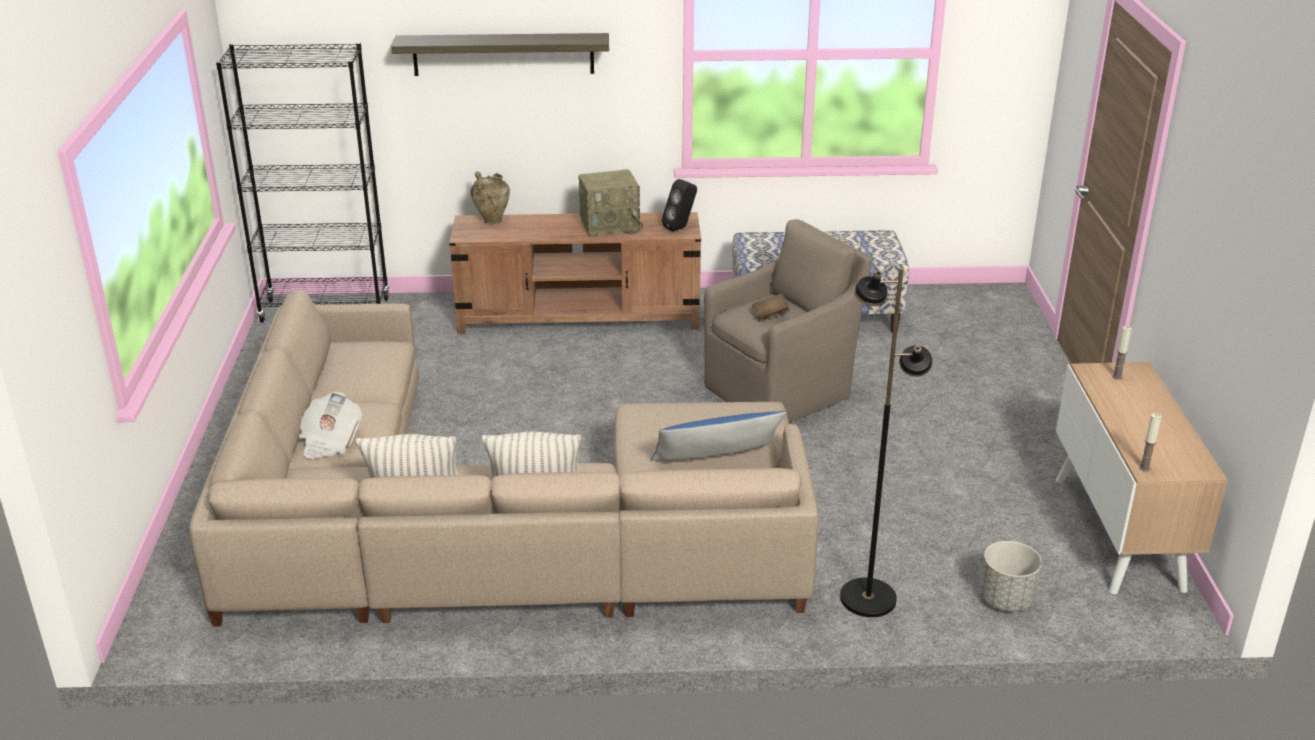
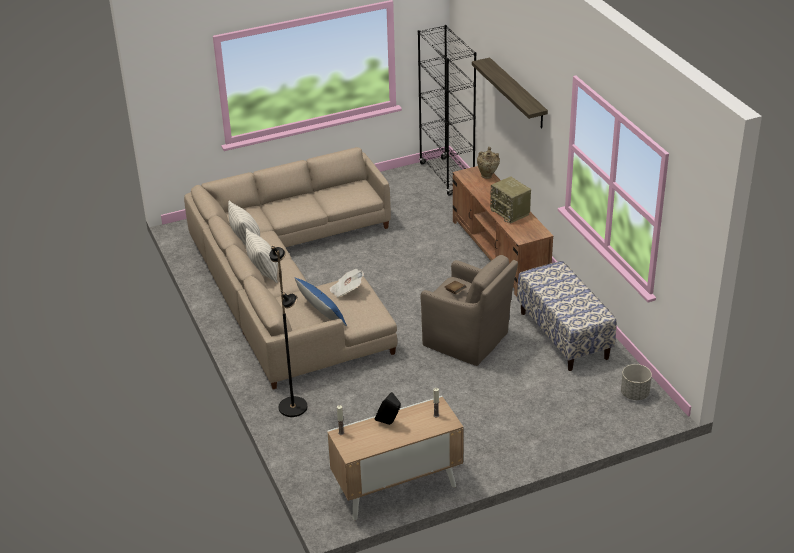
camera: 70 degrees right, 5 degrees up
(329, 442) = (279, 208): newspaper -> newspaper (346, 290)
(680, 228) = (526, 235): black speaker -> black speaker (389, 423)
(1005, 599) = (314, 453): grey planter -> grey planter (634, 393)

